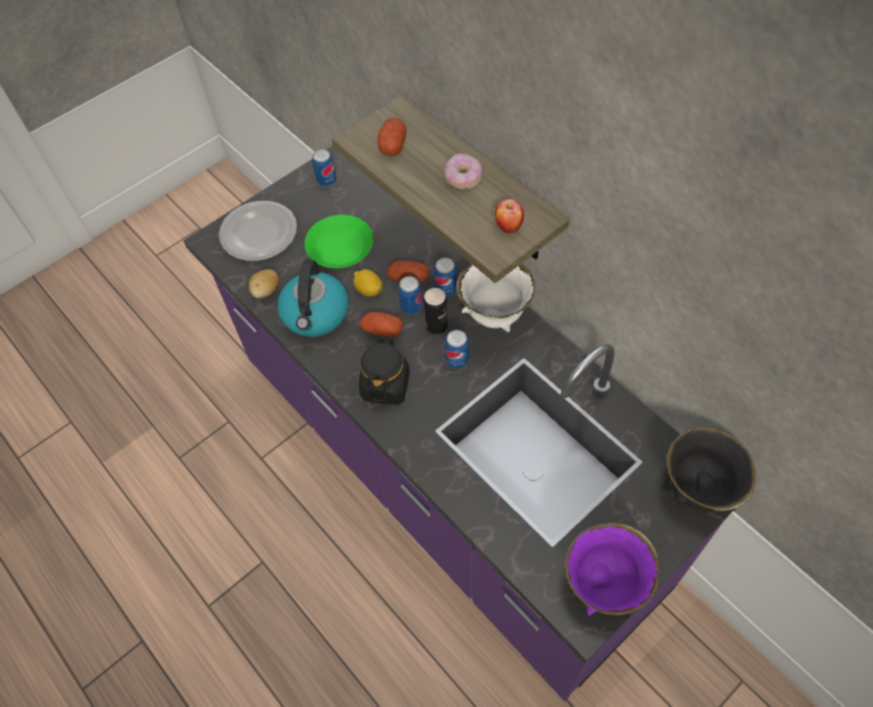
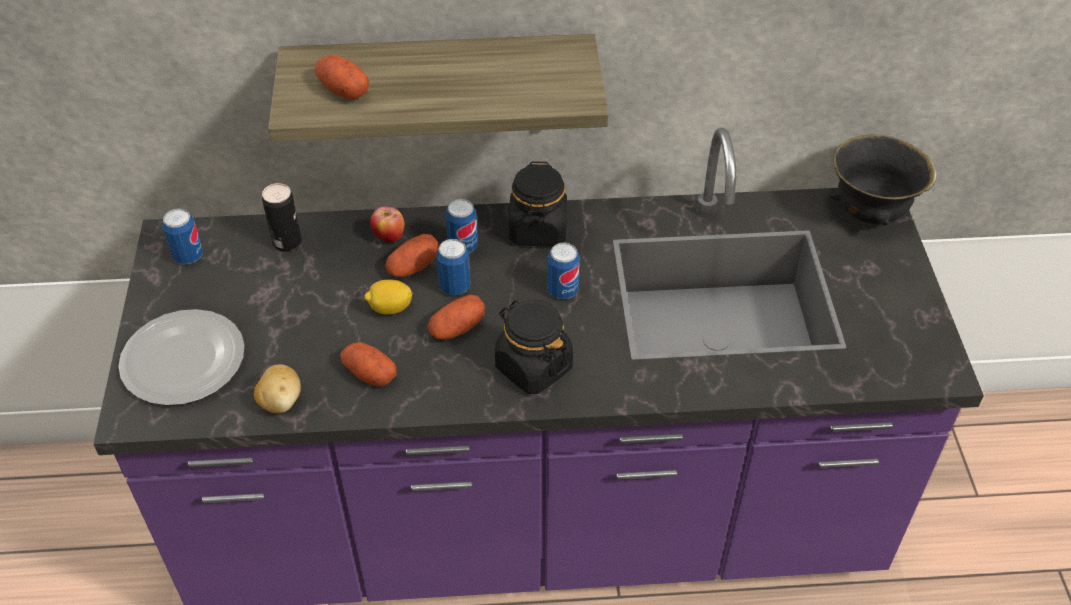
camera: 55 degrees left, 10 degrees down
(316, 314) = (369, 373): kettle -> potato
(340, 247) = (300, 298): green plate -> none
(436, 326) = (501, 281): can -> can (287, 242)
(463, 178) = (455, 68): donut -> none
(494, 315) = (538, 229): white bowl -> black jar
(508, 226) = (557, 73): apple -> apple (389, 237)
(604, 586) = (917, 335): purple bowl -> none

